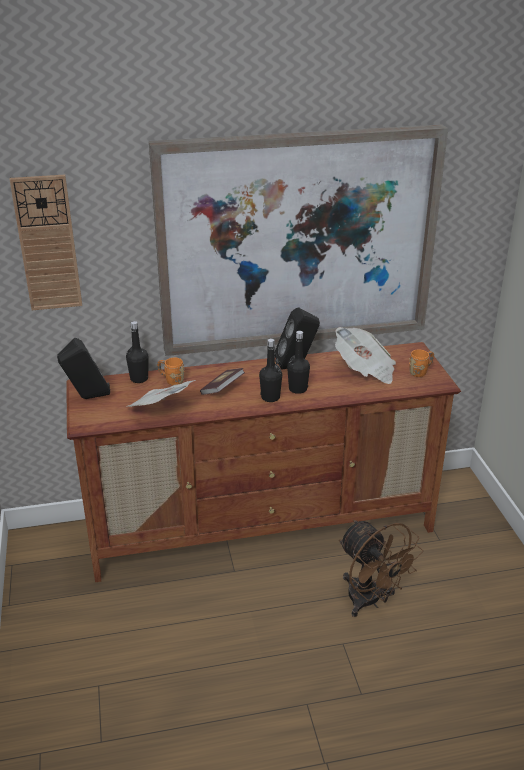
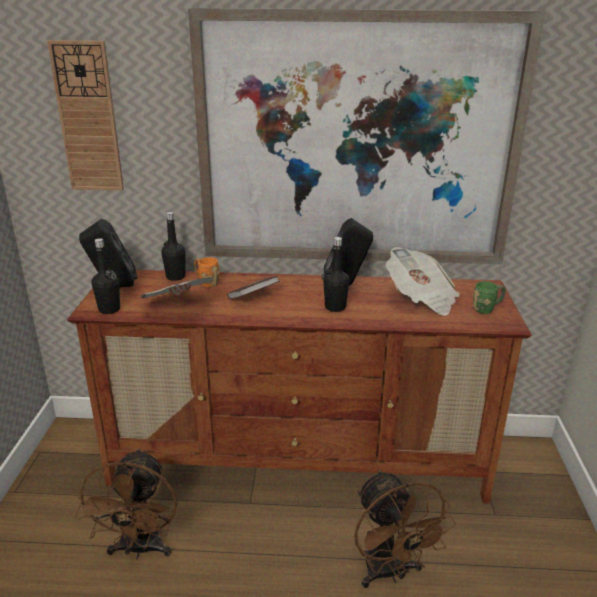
camera: 15 degrees right, 5 degrees down
(155, 628) = (140, 549): none -> brown fan
(270, 397) = (300, 311): black bottle -> black bottle (109, 309)
(420, 372) = (487, 308): orange mug -> green mug

